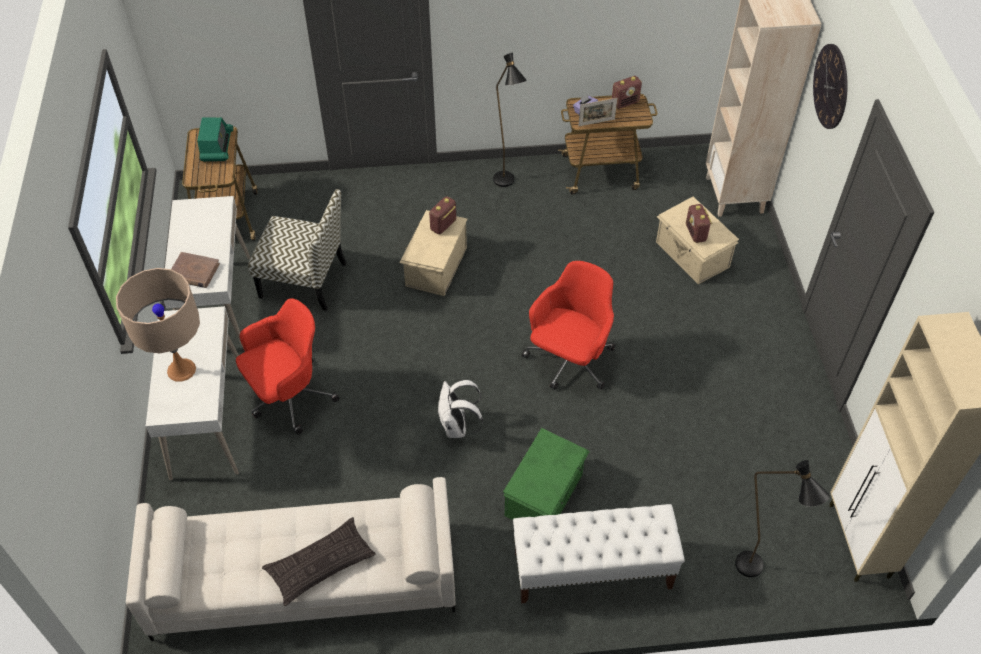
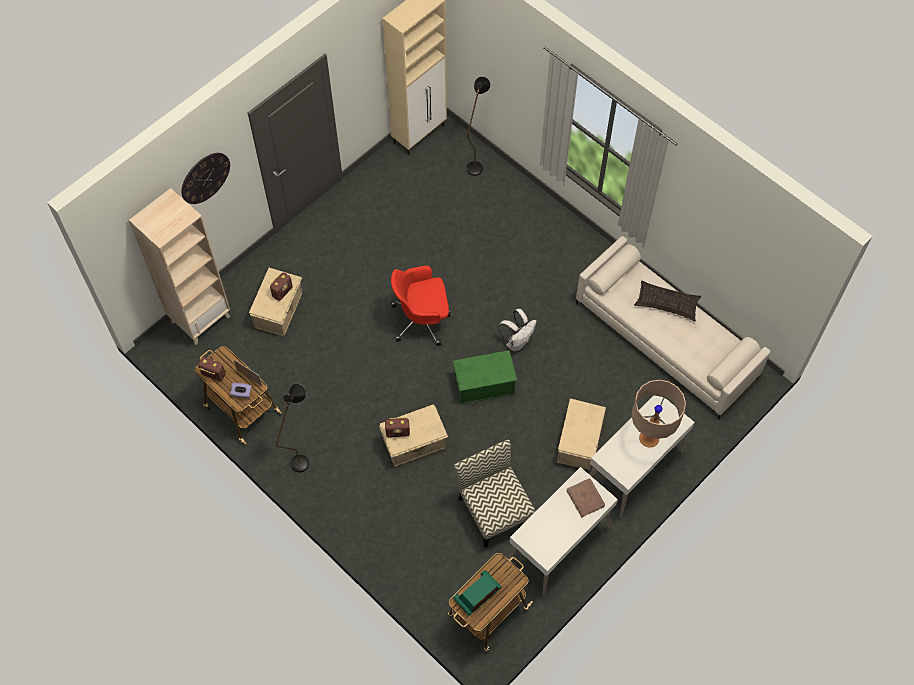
camera: 130 degrees left, 10 degrees up
(289, 396) = (579, 441): red office chair -> beige storage box
(545, 495) = (518, 273): green storage box -> green storage box (483, 384)
(592, 570) = (539, 227): white bench -> none

